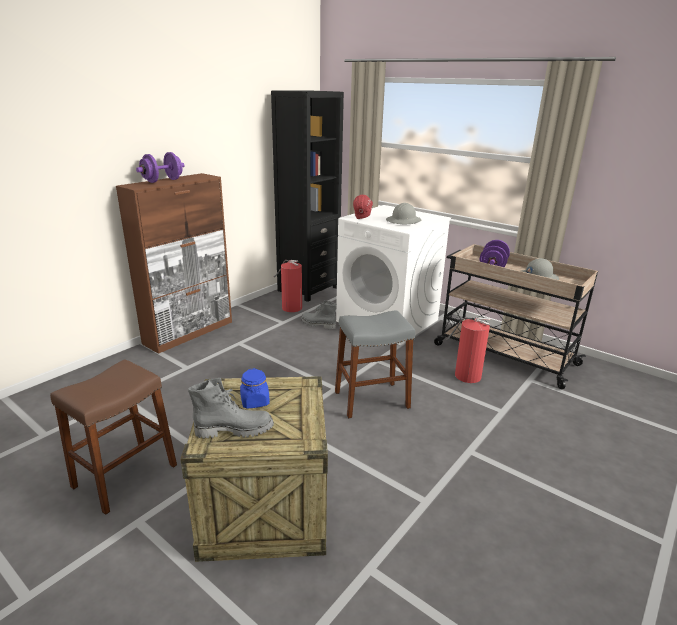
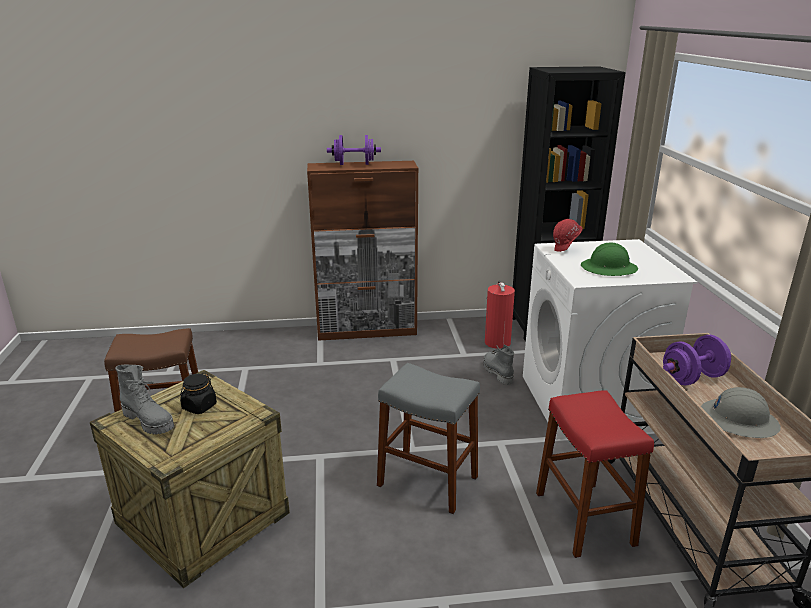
camera: 45 degrees right, 0 degrees up
(255, 401) = (199, 407): blue jar -> black jar
(403, 221) = (609, 269): grey hard hat -> green hard hat
(466, 375) = (584, 518): fire extinguisher -> red stool

